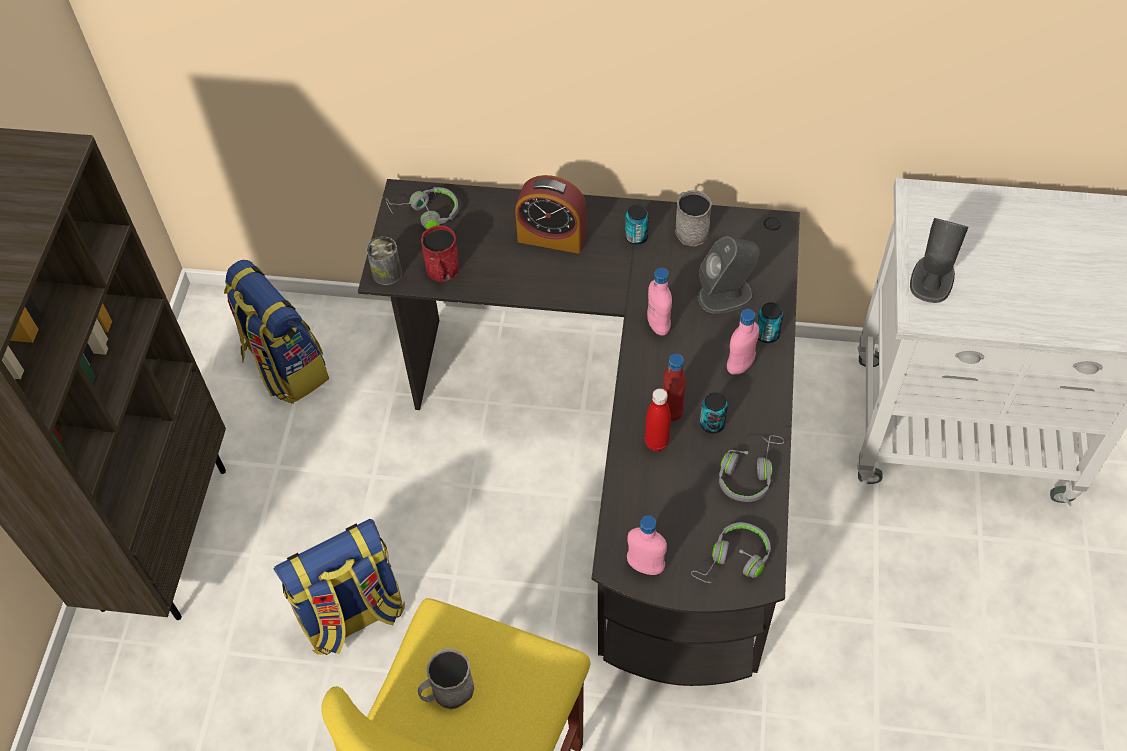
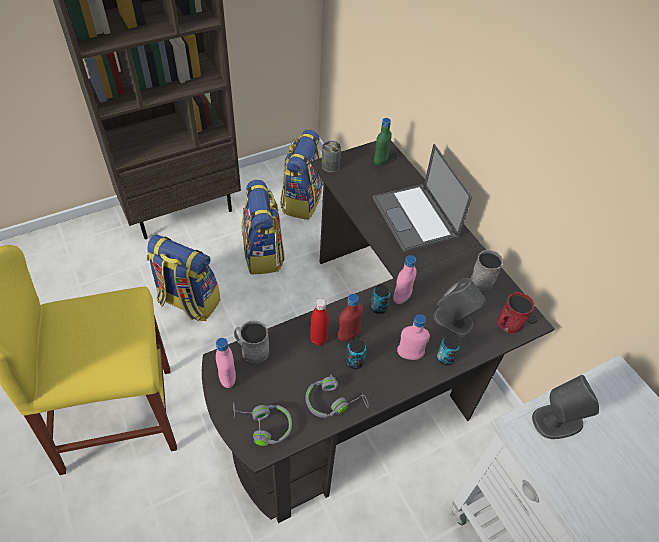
camera: 50 degrees right, 5 degrees down
(343, 471) = (263, 254): none -> backpack
(426, 214) = (380, 161): grey headphones -> green bottle
(442, 272) = (350, 186): red mug -> red mug (507, 324)
(447, 692) = (88, 324): grey mug -> grey mug (251, 350)
(552, 237) = (416, 218): alarm clock -> laptop
(636, 237) = (453, 255): can -> can (378, 307)

